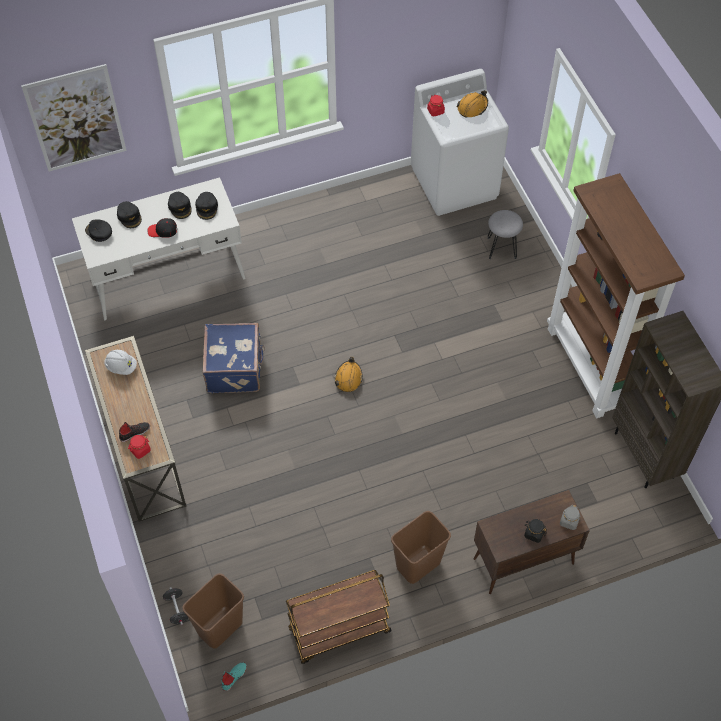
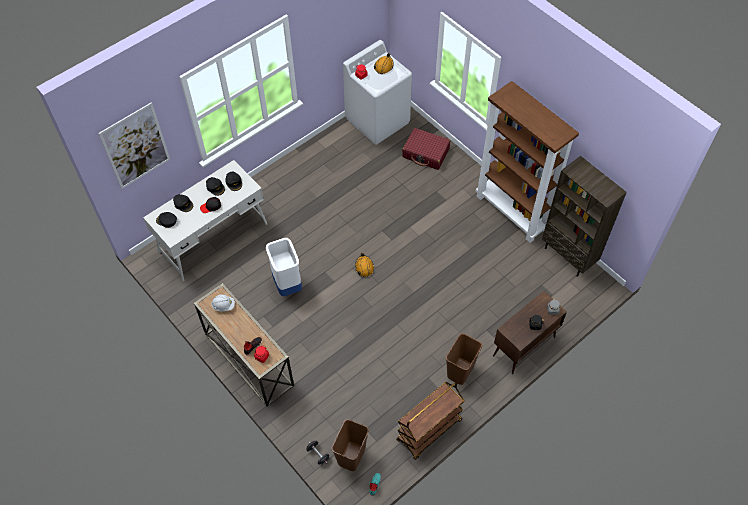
camera: 20 degrees left, 0 degrees up
(235, 368) = (287, 285): blue suitcase -> white trash can
(502, 248) = (426, 153): grey stool -> red suitcase

